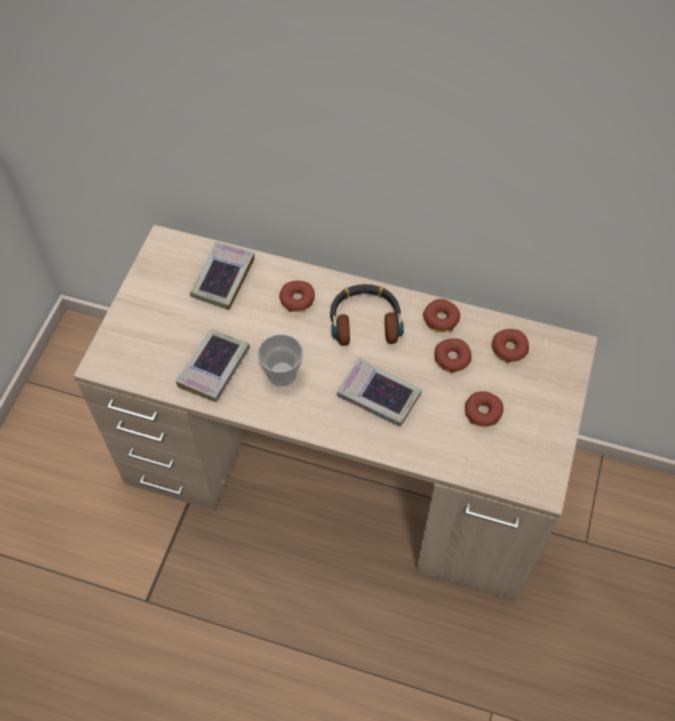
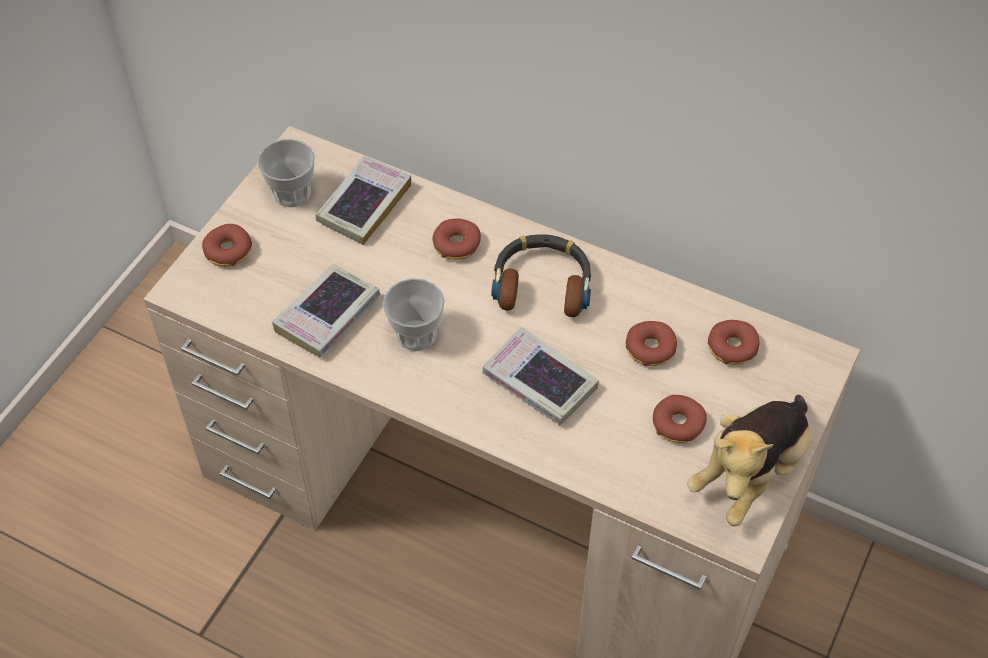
camera: 10 degrees right, 5 degrees down
(167, 277) = (292, 193): none -> cup
(441, 319) = (646, 296): donut -> donut (228, 251)
(540, 441) = (750, 473): none -> plush toy

